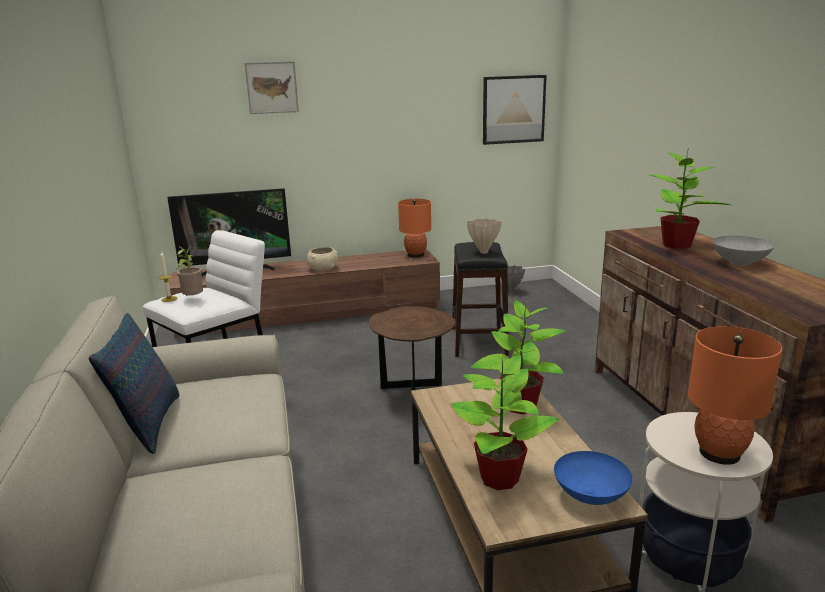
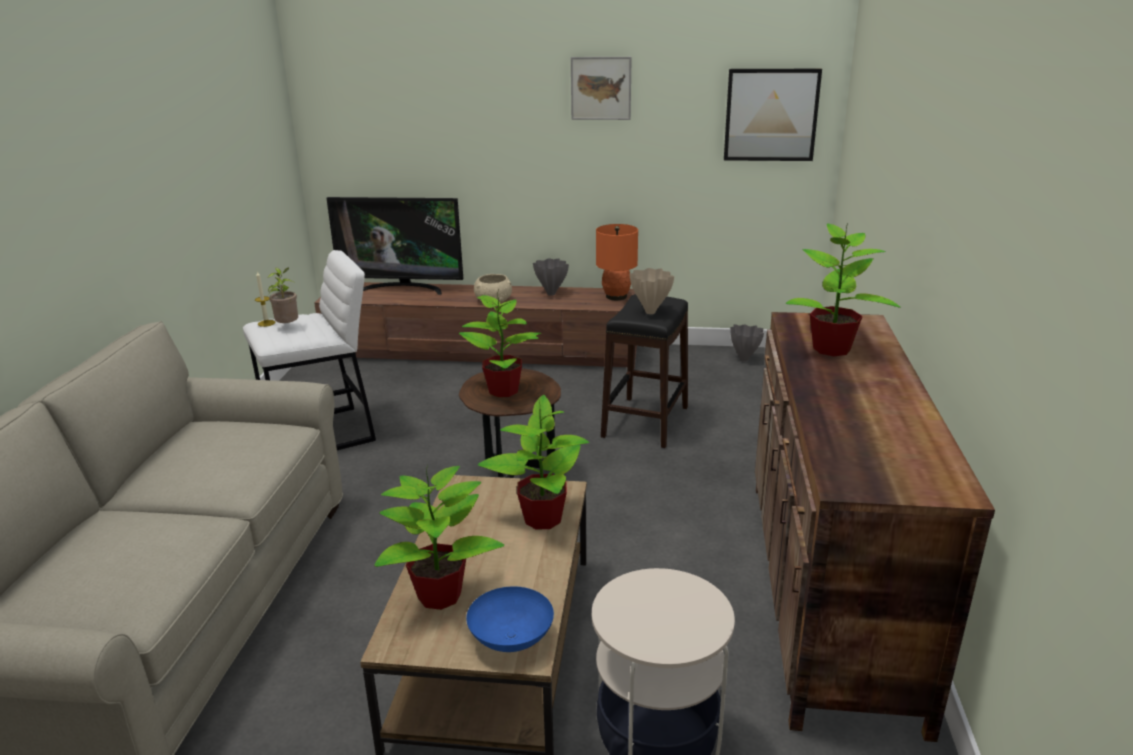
camera: 20 degrees right, 5 degrees up
(150, 425) = (153, 461): blue pillow -> none
(272, 87) = (453, 74): picture -> picture (601, 88)
(364, 259) = (551, 294): none -> grey vase
(408, 322) = (504, 391): none -> potted plant
(719, 453) = (659, 629): orange table lamp -> none
(740, 262) = (876, 390): grey bowl -> none

